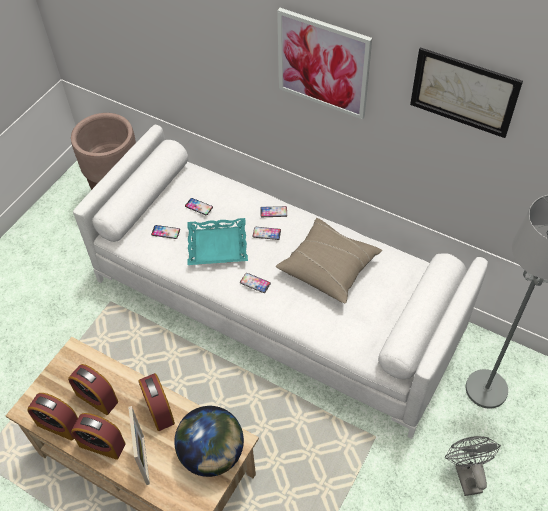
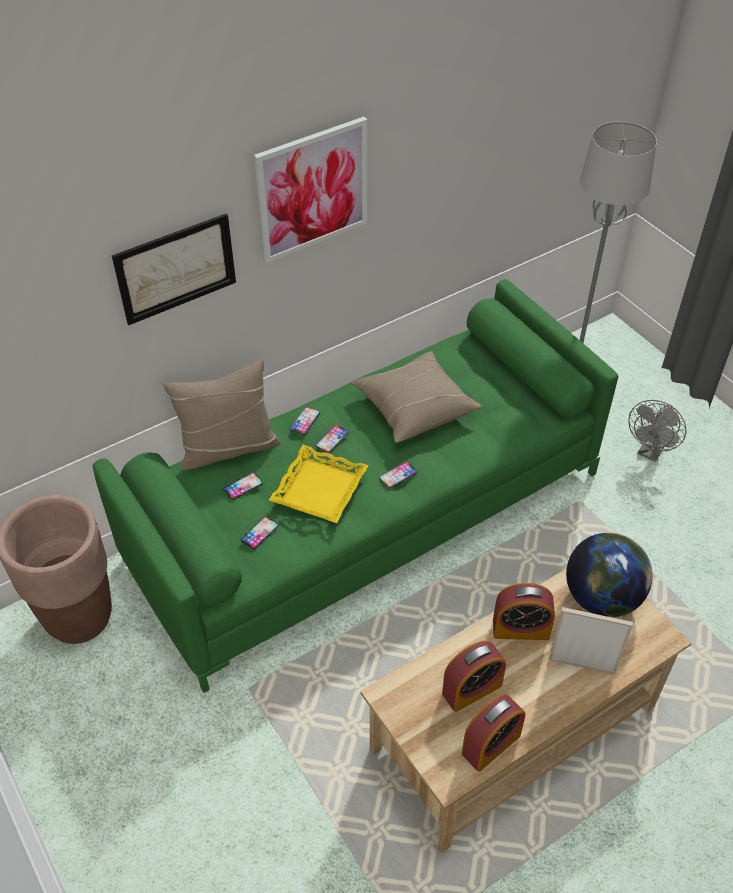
camera: 65 degrees left, 5 degrees down
(102, 444) = (541, 704): alarm clock -> none
(217, 246) = (320, 489): turquoise tray -> yellow tray
(227, 185) = (228, 448): none -> beige pillow
(276, 303) = (367, 515): white sofa -> green sofa
(463, 92) = (458, 111): picture -> picture (176, 268)
(466, 474) = (650, 452): grey fan -> grey fan turned 75 degrees counterclockwise

